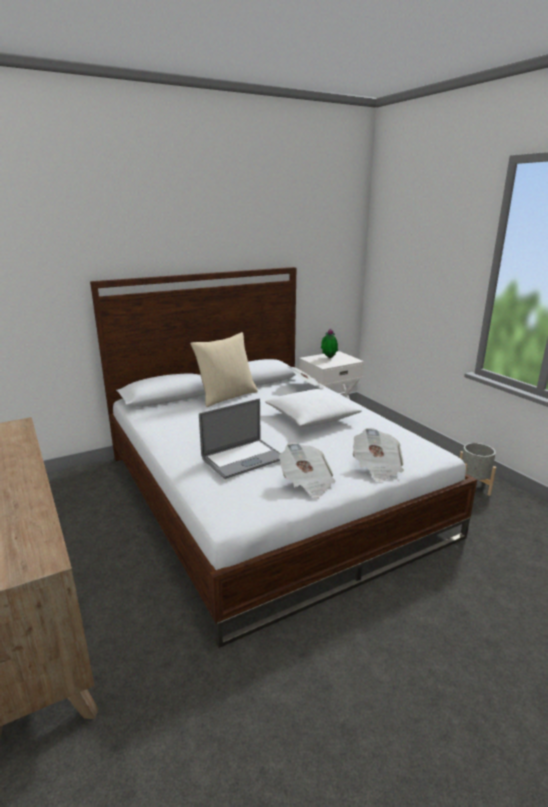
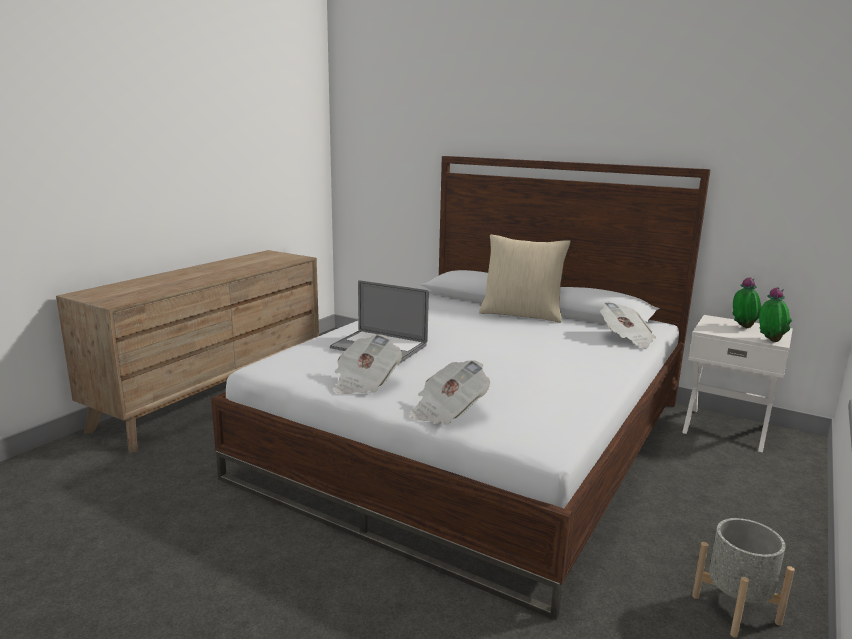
camera: 60 degrees right, 5 degrees down
(311, 417) = (534, 357): white pillow -> none
(352, 361) = (769, 341): none -> potted plant

